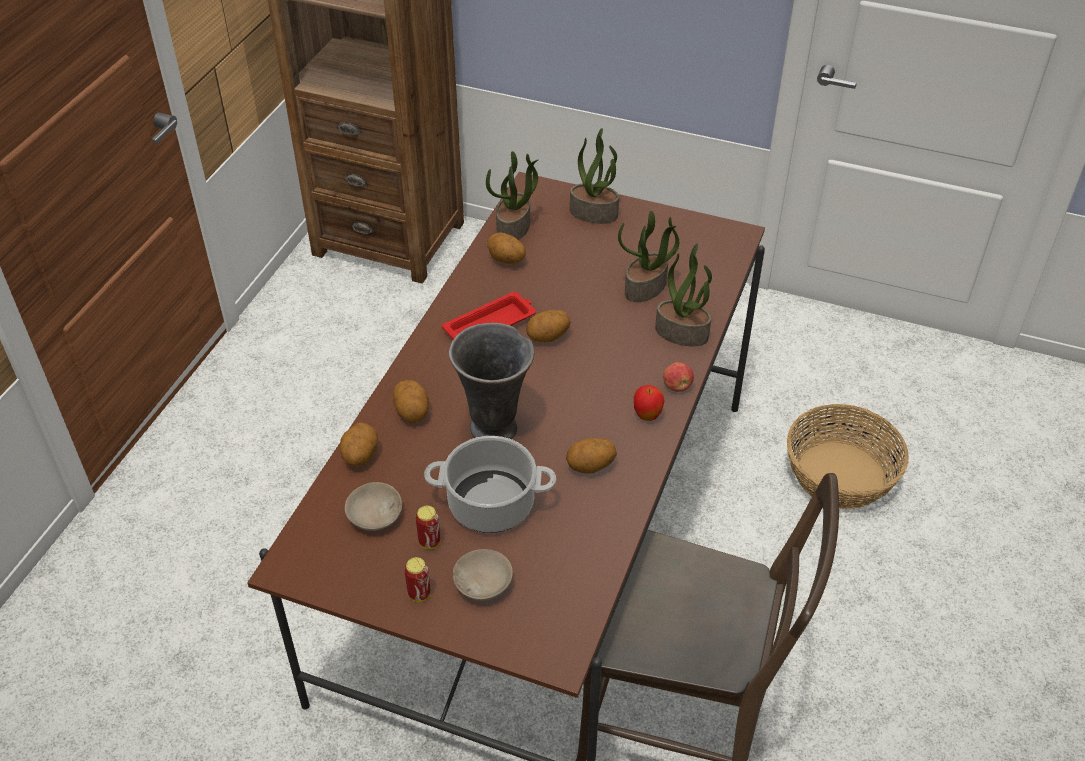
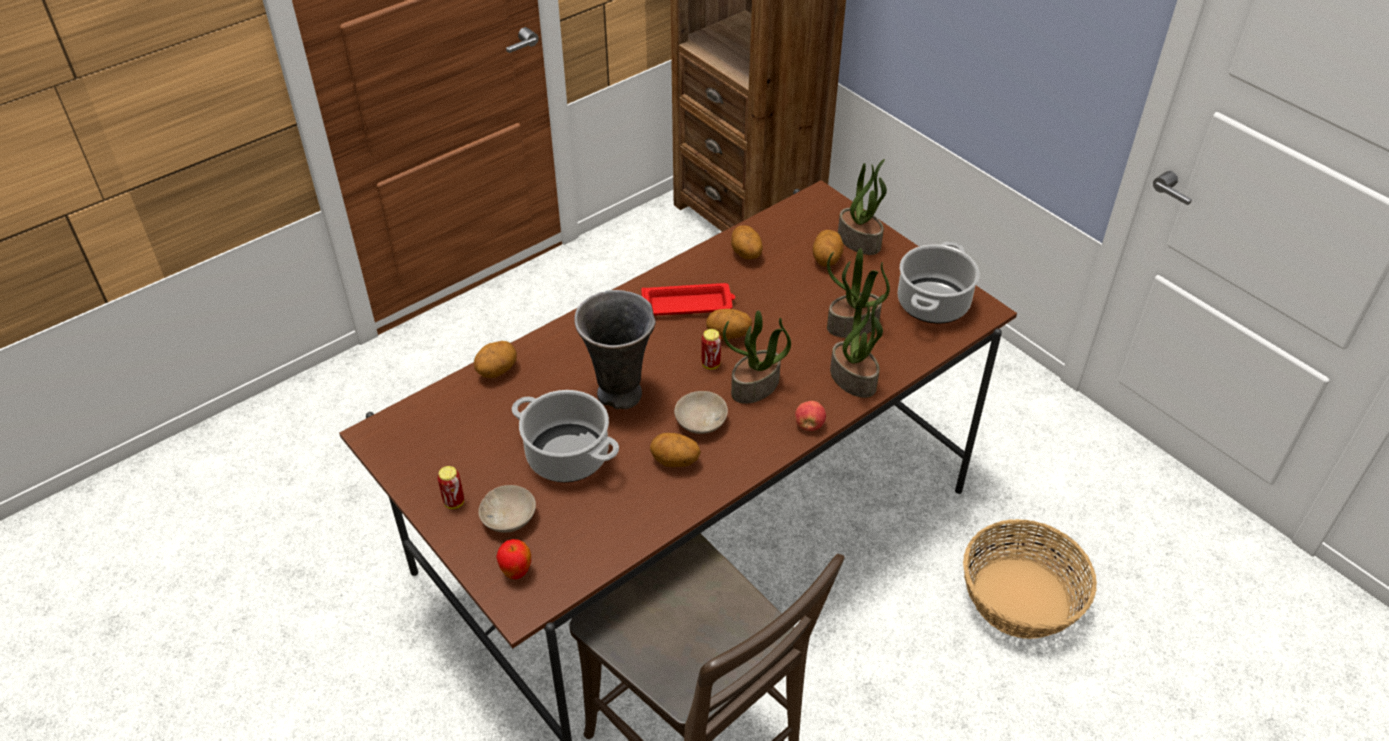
camera: 30 degrees right, 0 degrees up
(373, 515) = (469, 423): beige bowl -> beige bowl (700, 421)
(412, 412) = (565, 352): potato -> potato (827, 259)
(429, 542) = (494, 464): can -> can (710, 364)
(514, 227) = (776, 228): potted plant -> potted plant (755, 387)
(647, 416) = (760, 440): apple -> apple (516, 572)
(694, 243) = (932, 302): none -> cooking pot

